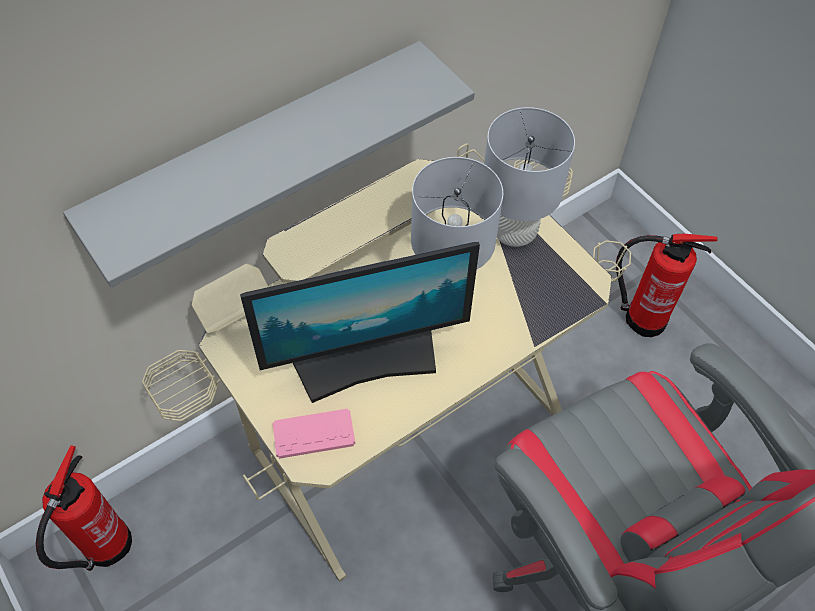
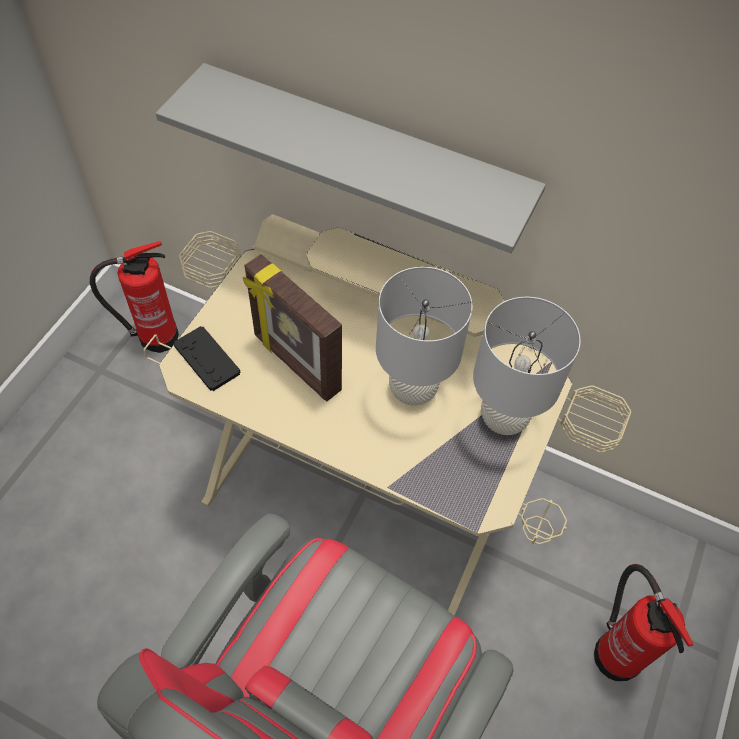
camera: 60 degrees right, 0 degrees up
(314, 434) = (207, 359): pink game controller -> black game controller
(366, 360) = (295, 364): monitor -> picture frame

